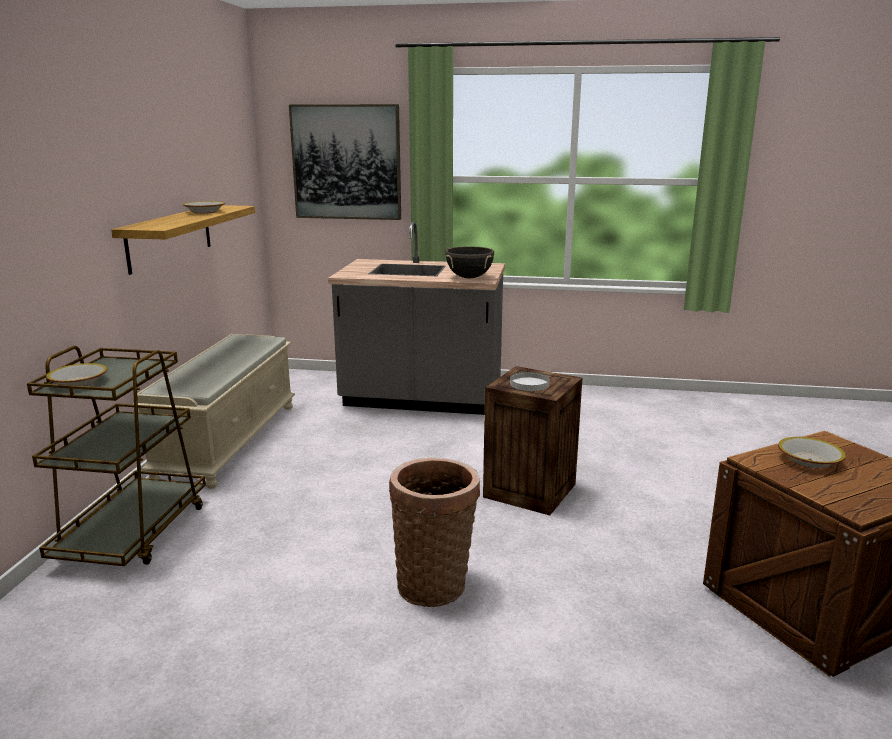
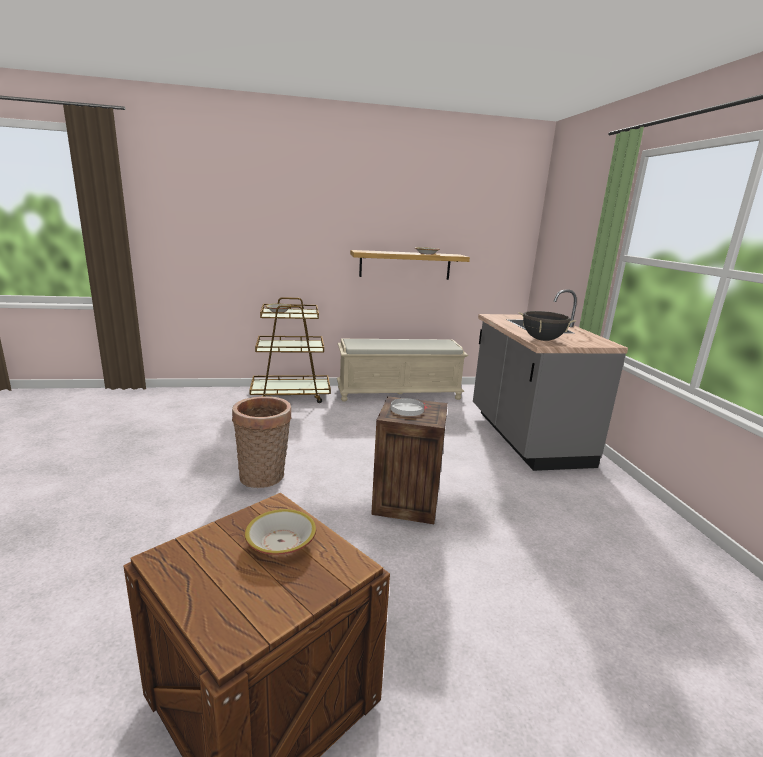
camera: 70 degrees right, 0 degrees up
(346, 162) = (574, 238): picture -> none

